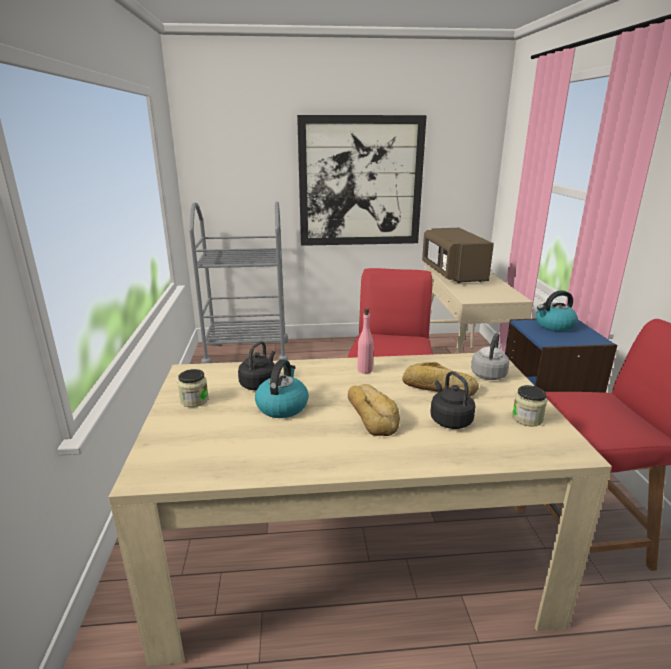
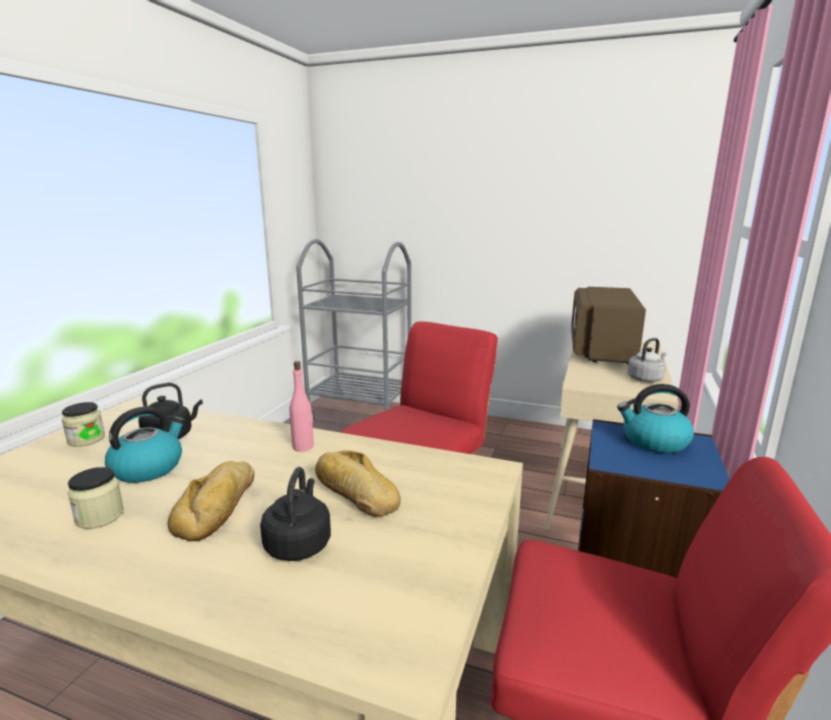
camera: 25 degrees right, 5 degrees down
(360, 182) = (510, 224): picture -> none
(489, 374) = (454, 491): grey kettle -> grey kettle (646, 379)
(527, 418) = (412, 578): jar -> jar (99, 516)

